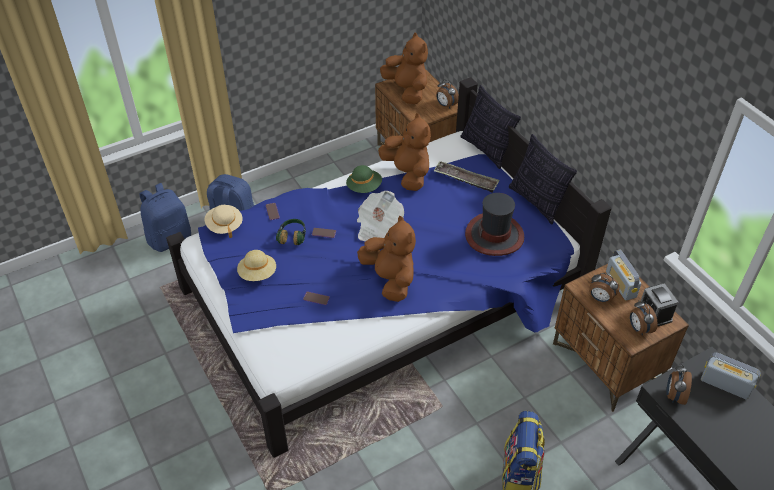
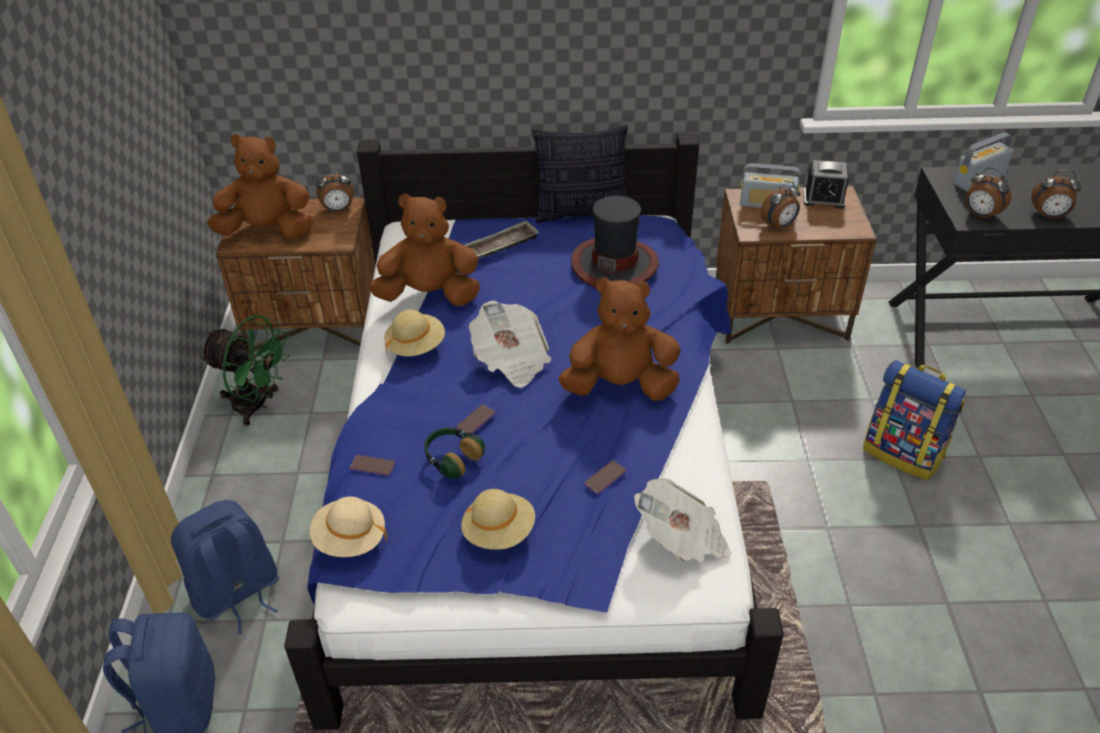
camera: 60 degrees left, 5 degrees down
(298, 347) = (682, 539): none -> newspaper
(346, 167) = (257, 405): none -> green fan
(364, 187) = (416, 346): green hat -> beige hat
(486, 149) = (448, 217): pillow -> none
(639, 329) = (840, 218): alarm clock -> alarm clock (1048, 216)

